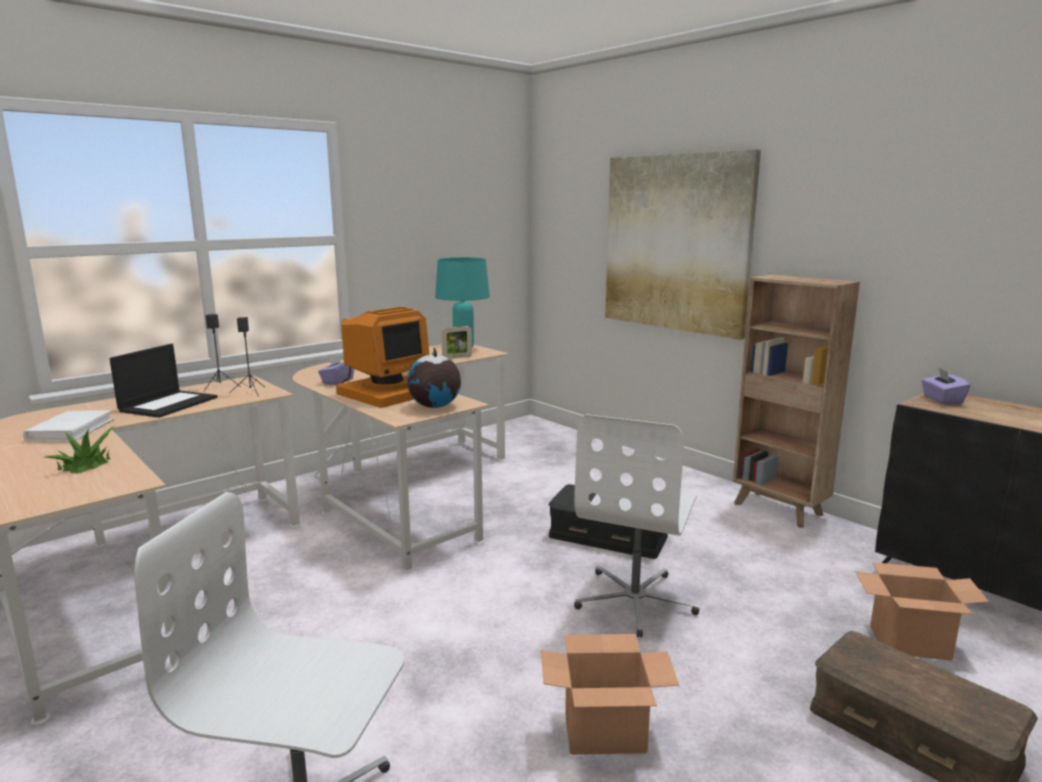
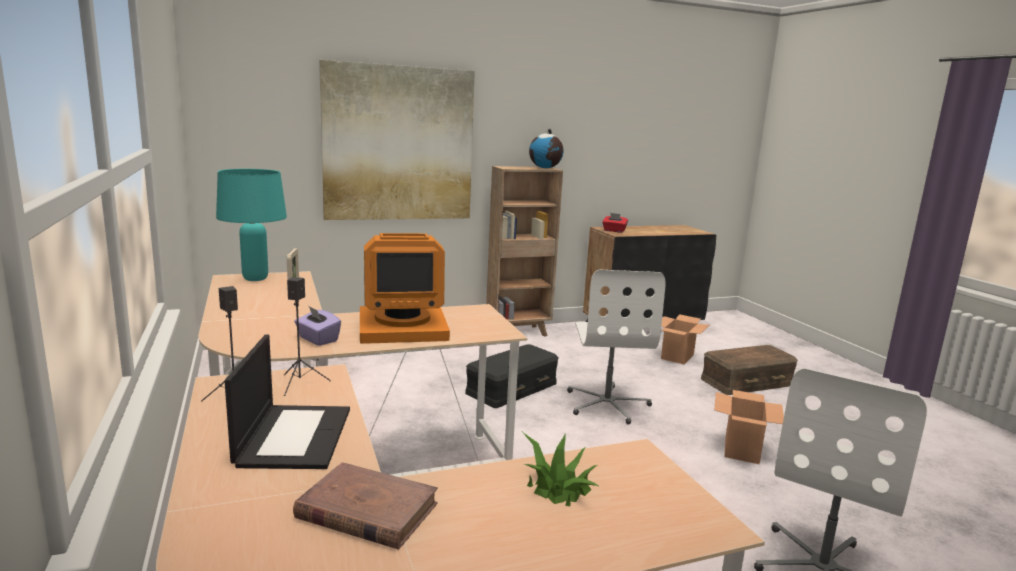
camera: 70 degrees left, 0 degrees up
(71, 430) = (366, 511): white book -> brown book
(169, 404) = (294, 436): laptop -> laptop turned 45 degrees clockwise
(387, 392) = (402, 326): monitor -> monitor turned 105 degrees clockwise
(434, 407) = (478, 318): globe -> globe (545, 168)
(635, 600) = (607, 404): white office chair -> white office chair turned 45 degrees clockwise
(942, 400) = (614, 231): purple tissue box -> red tissue box

